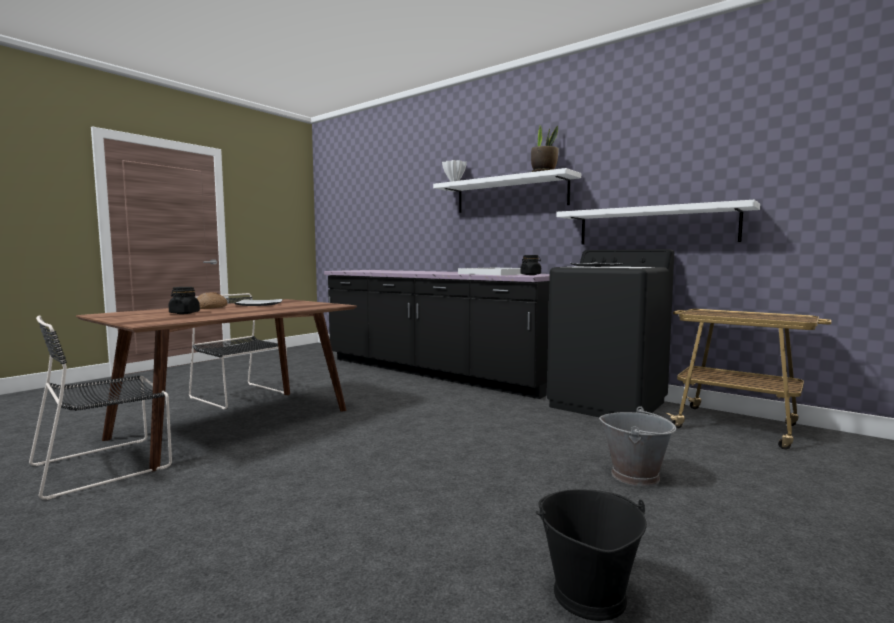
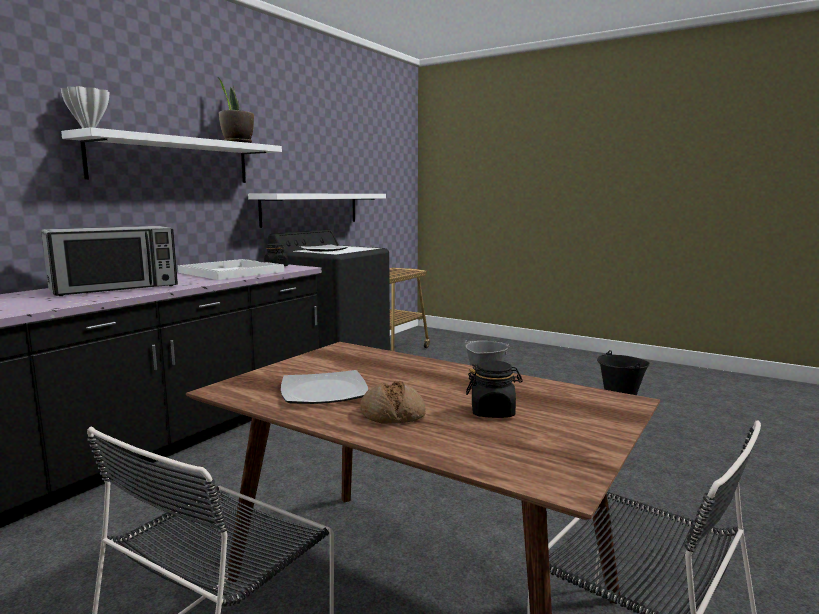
camera: 95 degrees left, 5 degrees up
(429, 272) = (115, 288): none -> microwave

